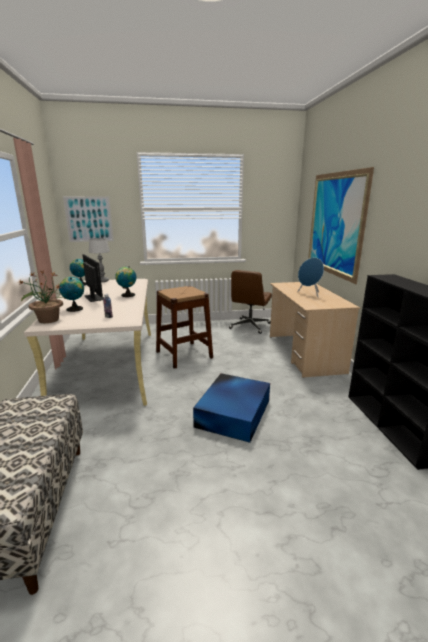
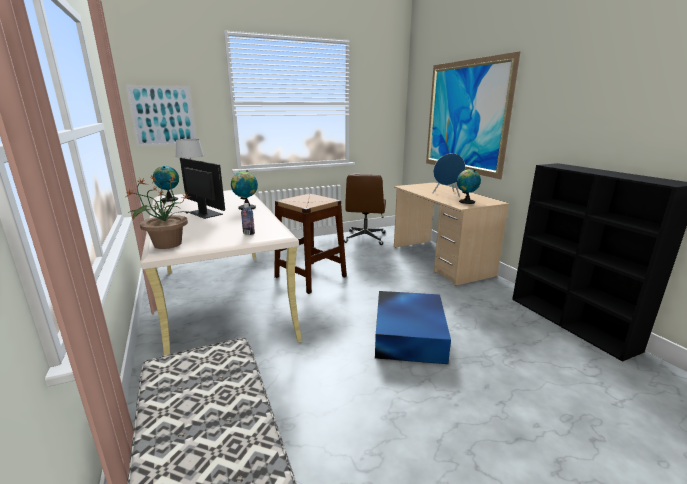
camera: 15 degrees left, 0 degrees up
(74, 309) = (191, 228): globe -> globe (465, 201)

